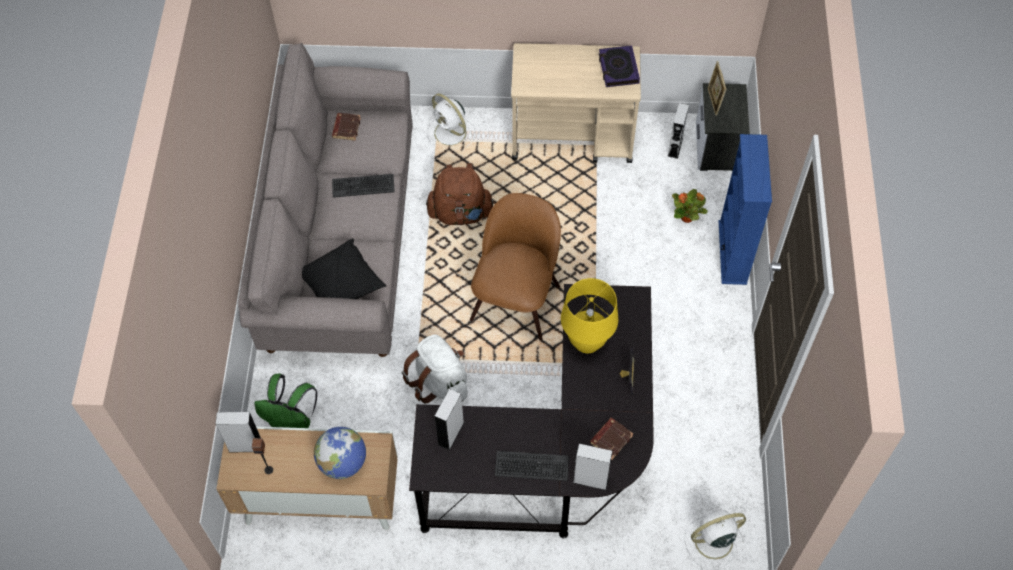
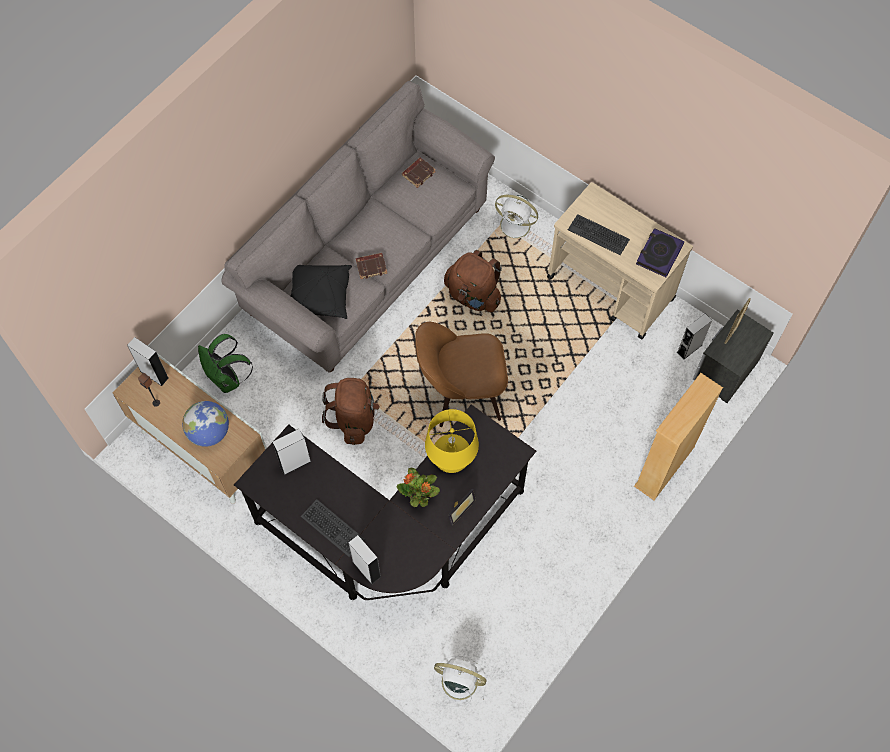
camera: 35 degrees right, 5 degrees up
(363, 185) = (396, 228): keyboard -> keyboard (598, 234)
(439, 382) = (354, 418): white backpack -> brown backpack
(451, 134) = (516, 226): white fan -> white fan turned 60 degrees counterclockwise
(516, 299) = (461, 392): brown chair -> brown chair turned 150 degrees counterclockwise
(611, 439) = (407, 548): brown book -> brown book (371, 266)
(687, 217) = (650, 414): potted plant -> potted plant (419, 497)
(732, 252) = (664, 466): blue bookcase -> beige bookcase

